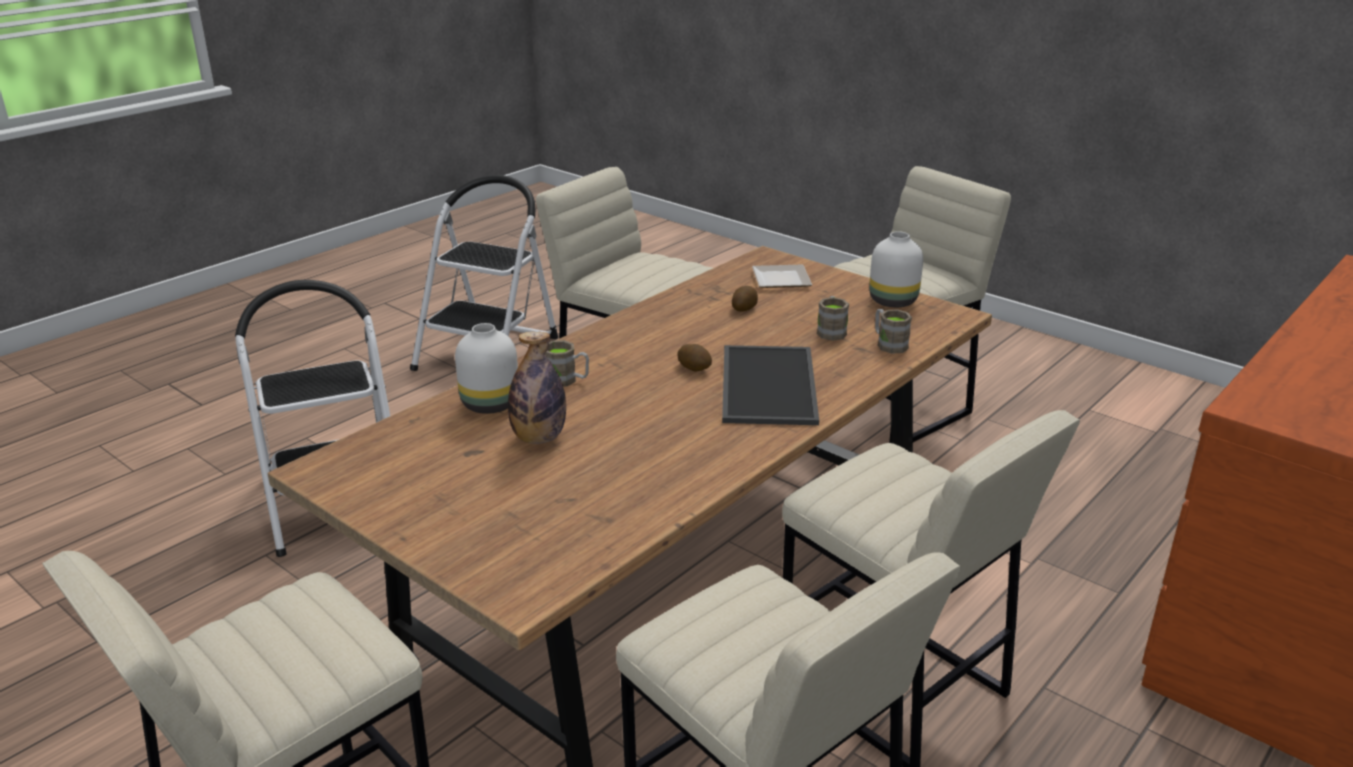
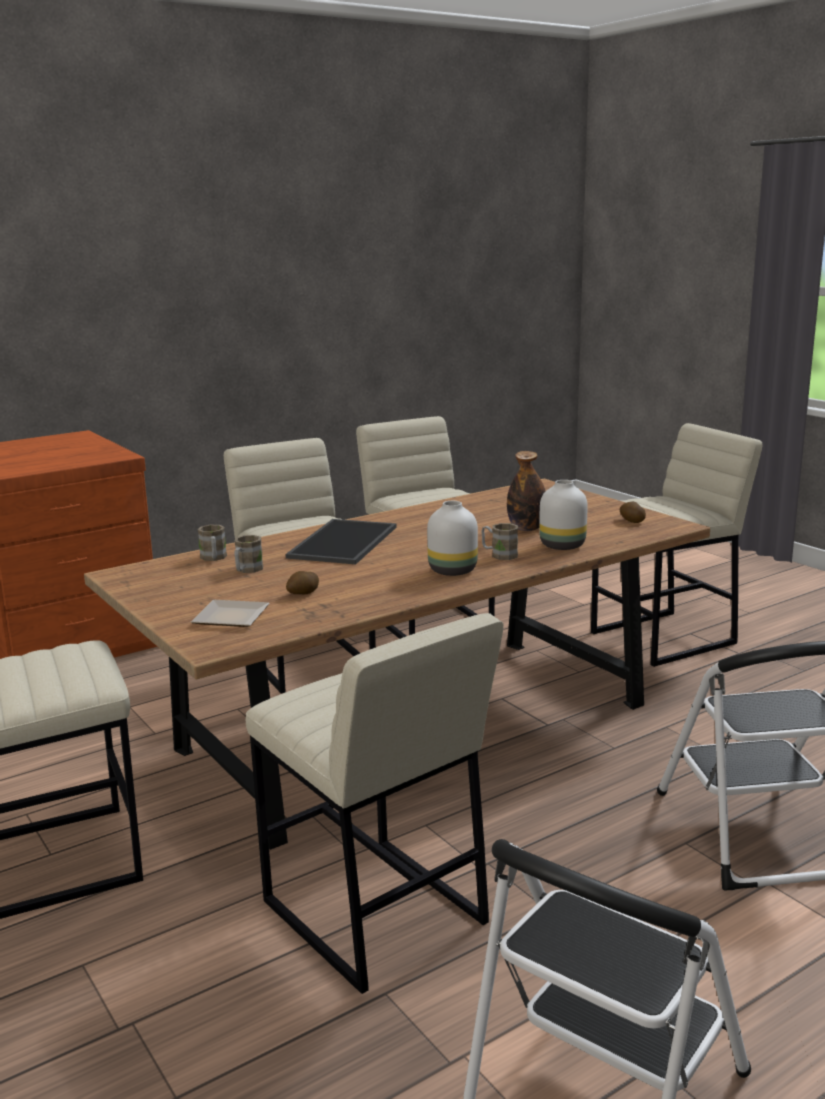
camera: 165 degrees left, 10 degrees down
(695, 368) = (391, 555): potato -> potato (631, 521)
(893, 302) = (153, 588): white vase -> white vase (453, 570)

